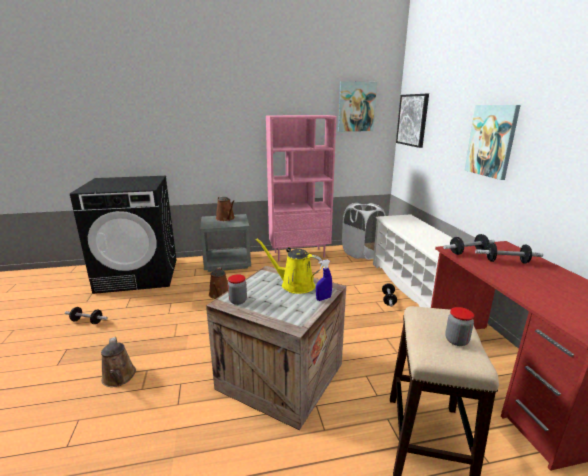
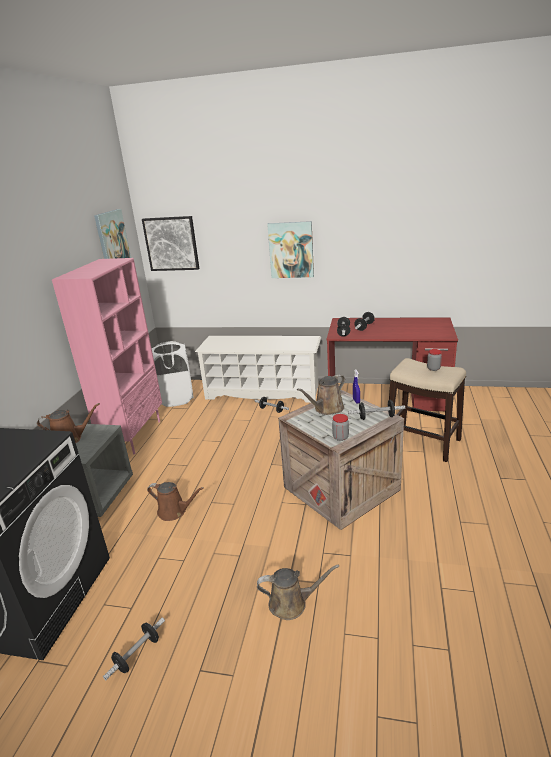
camera: 65 degrees left, 5 degrees up
(291, 316) = (376, 417): none -> dumbbell
(294, 285) = (327, 409): yellow watering can -> brown watering can

